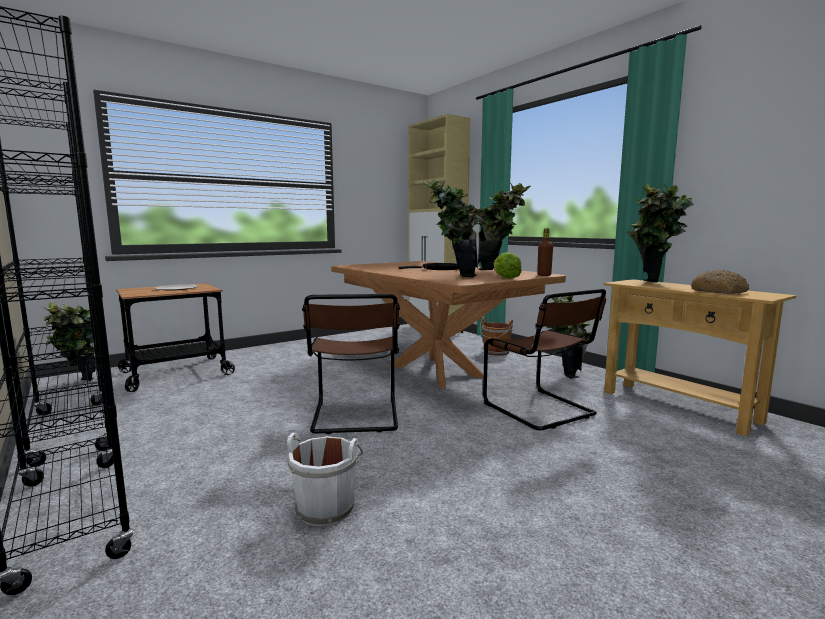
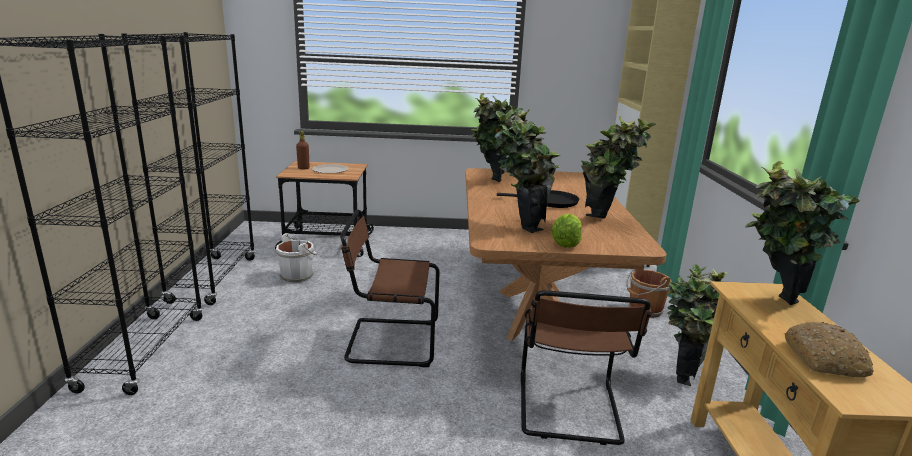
camera: 35 degrees right, 10 degrees up
(80, 385) = (261, 236): potted plant -> potted plant (491, 184)
(325, 507) = (260, 419): white bucket -> white bucket (298, 276)
(355, 417) = (389, 342): brown chair -> brown chair turned 60 degrees clockwise
(544, 275) = (631, 249): brown bottle -> brown bottle (303, 168)

